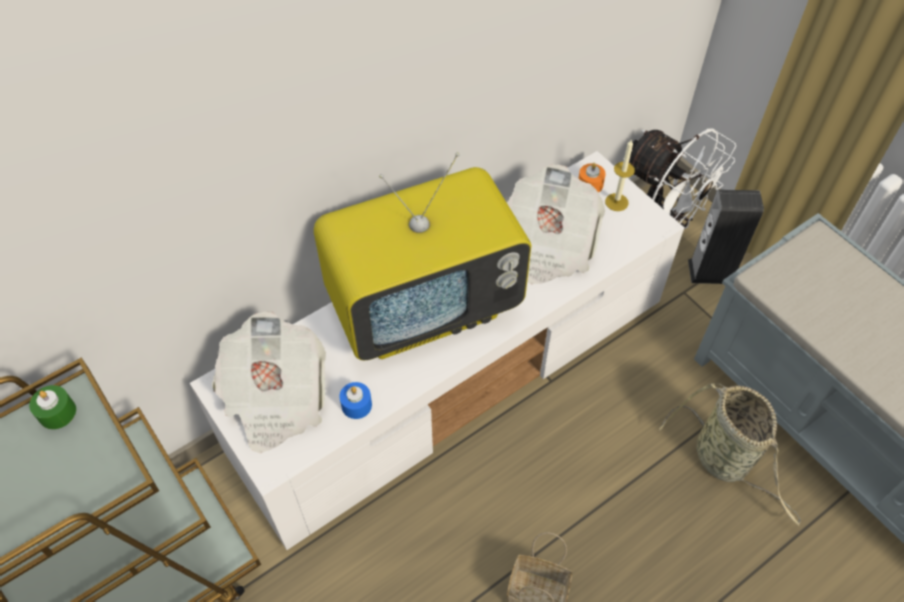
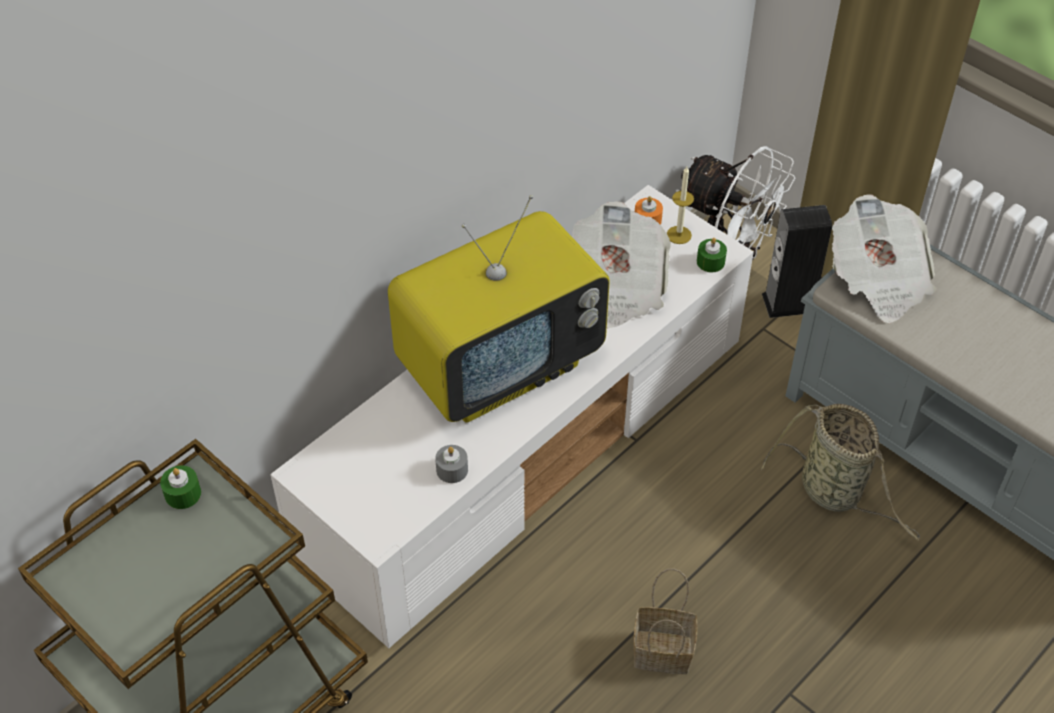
camera: 10 degrees left, 5 degrees down
(275, 398) = (366, 476): newspaper -> newspaper (878, 280)
(356, 405) = (452, 470): blue candle -> grey candle
(641, 232) = (710, 262): none -> green candle

